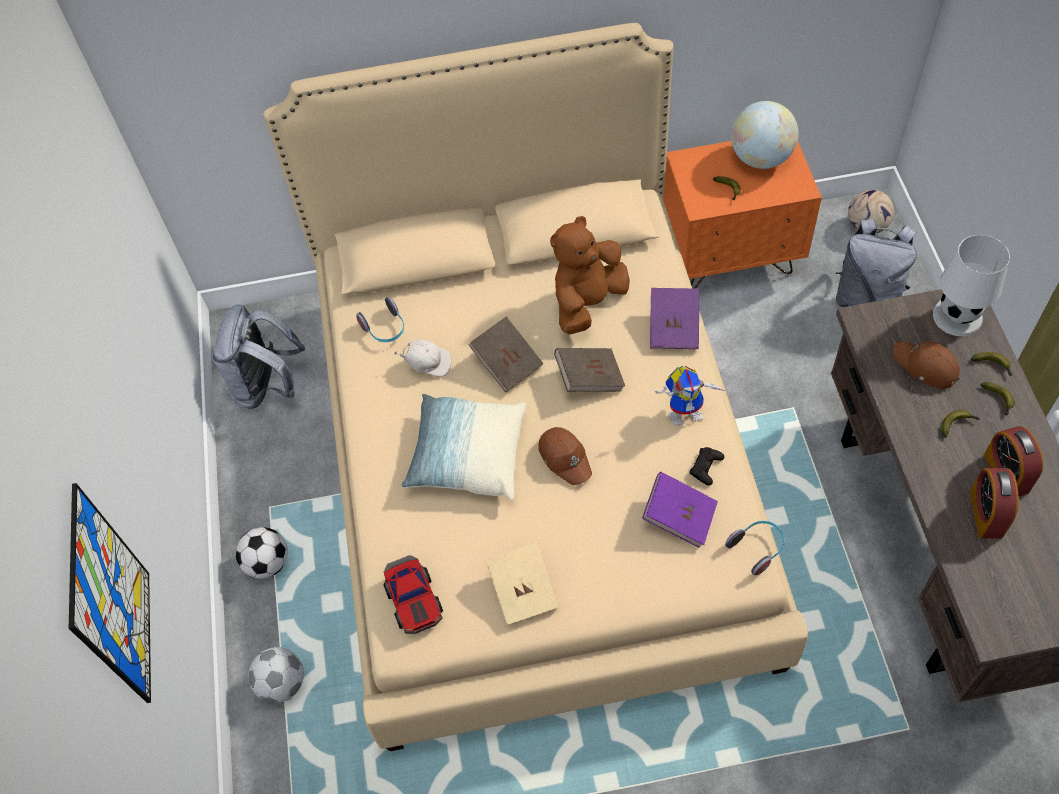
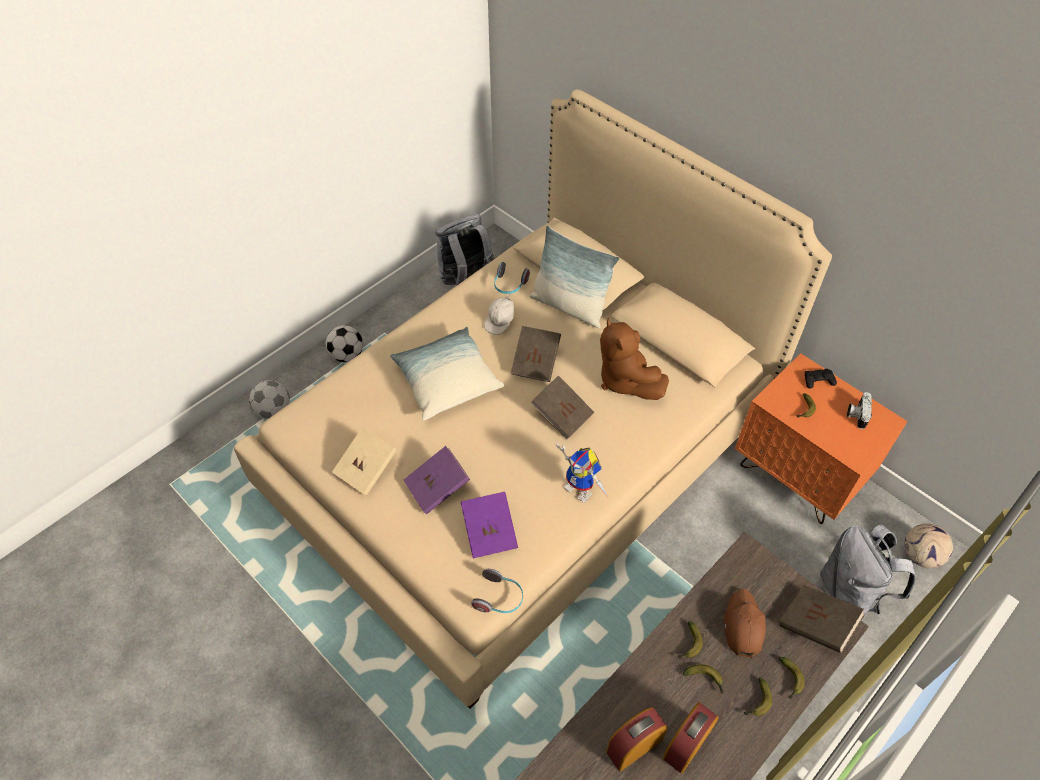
camera: 50 degrees right, 5 degrees down
(111, 598) = (149, 224): picture -> none
(414, 599) = (320, 413): toy car -> none
(428, 364) = (500, 322): white cap -> white cap turned 60 degrees clockwise
(459, 293) = (569, 306): none -> pillow
(565, 458) = (486, 436): brown cap -> none
(587, 302) = (625, 379): brown plush toy -> brown plush toy turned 120 degrees counterclockwise
(674, 328) = (648, 442): purple book -> purple book (437, 488)
(706, 467) = (544, 527): black game controller -> black game controller (818, 380)
(761, 158) = (856, 414): globe -> camera
(919, 416) = (689, 644): none -> banana
(956, 316) = (816, 625): white table lamp -> brown book

